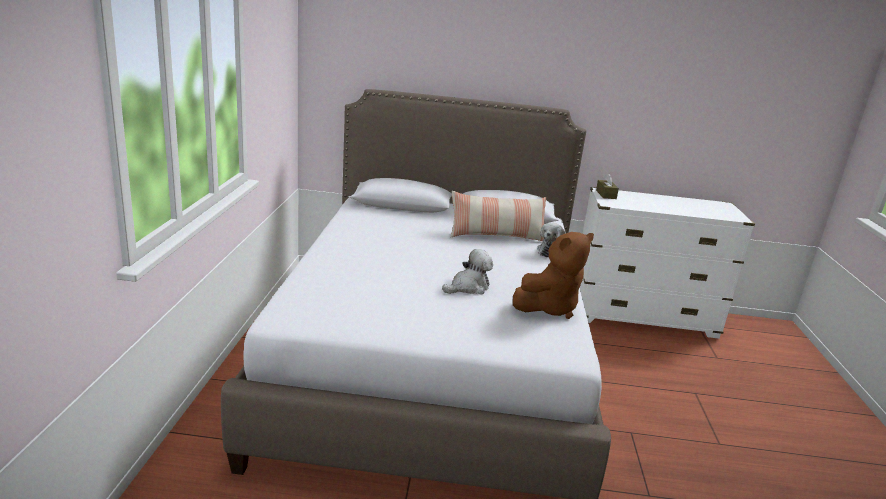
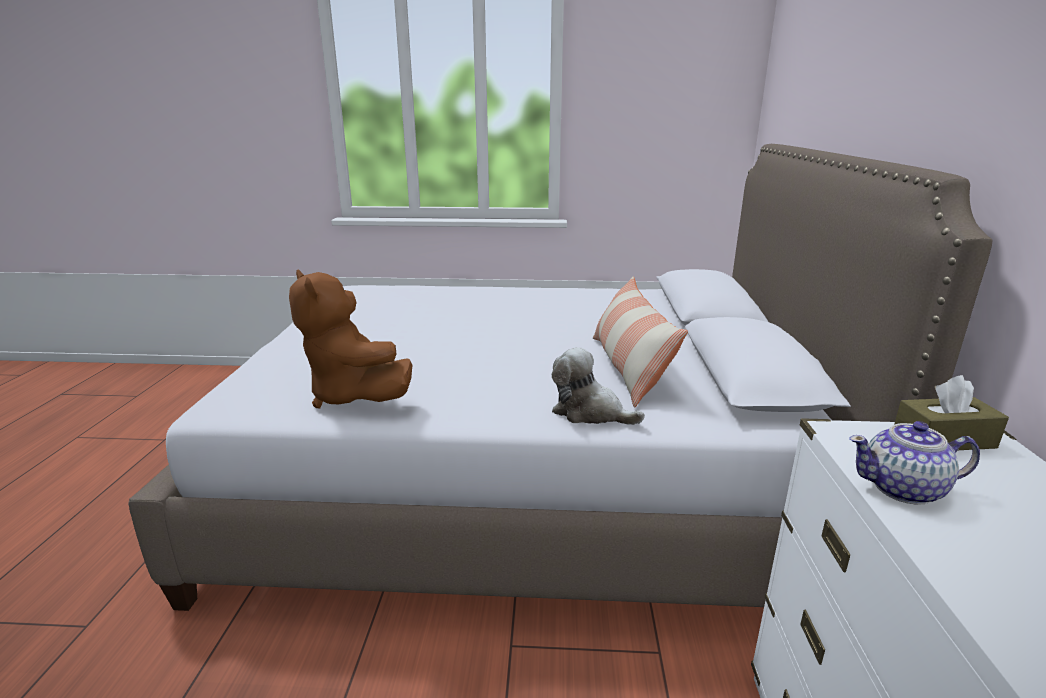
camera: 90 degrees right, 0 degrees up
(468, 287) = (420, 350): plush toy -> none
(639, 206) = (904, 489): none -> teapot

